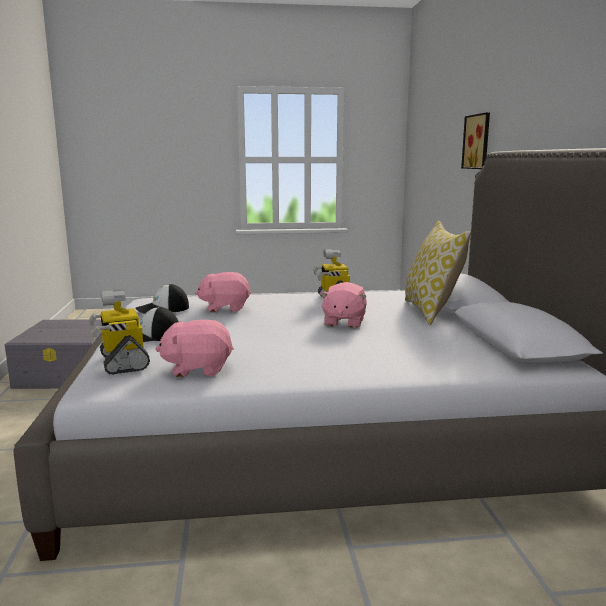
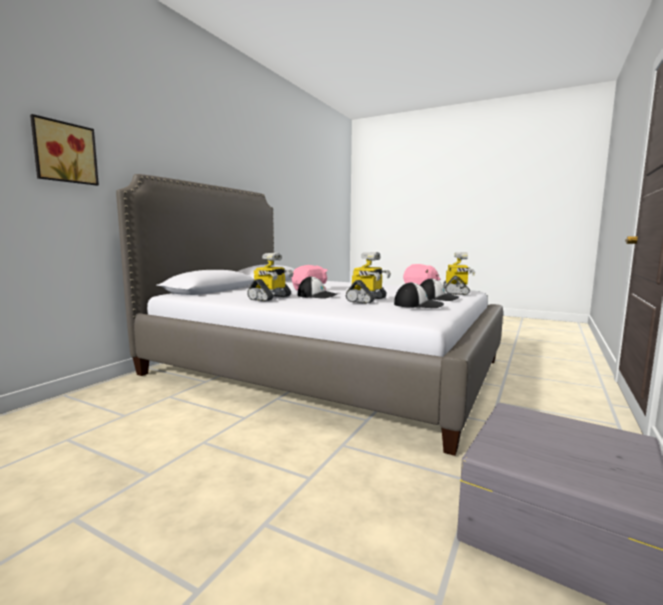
camera: 145 degrees left, 5 degrees down
(225, 308) = (367, 300): pink plush toy -> toy robot
(299, 311) = (317, 296): none -> cap
(431, 312) = (245, 289): pillow -> none

